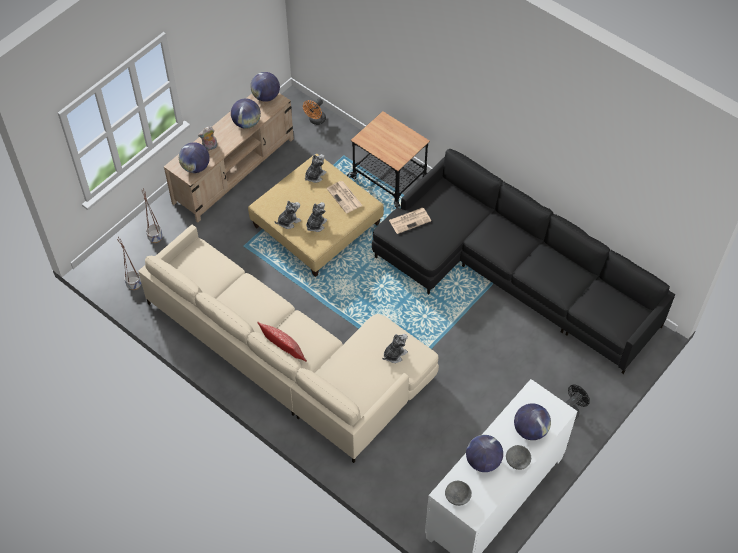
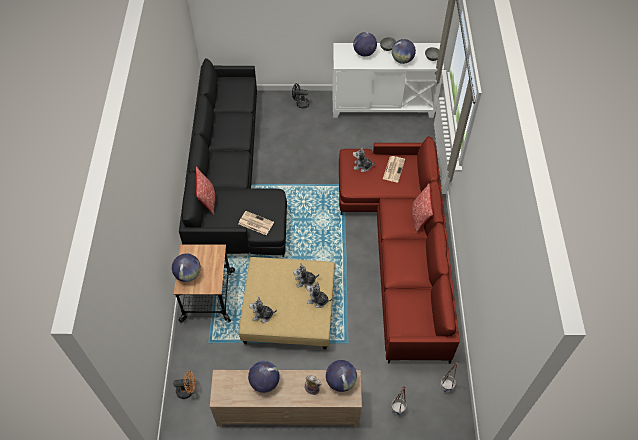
camera: 130 degrees left, 0 degrees up
(266, 96) = (224, 391): globe -> globe (188, 274)
(290, 357) = (400, 248): beige sofa -> red sofa
(345, 197) = (266, 280): newspaper -> newspaper (393, 169)
(472, 201) = (207, 200): none -> pillow

